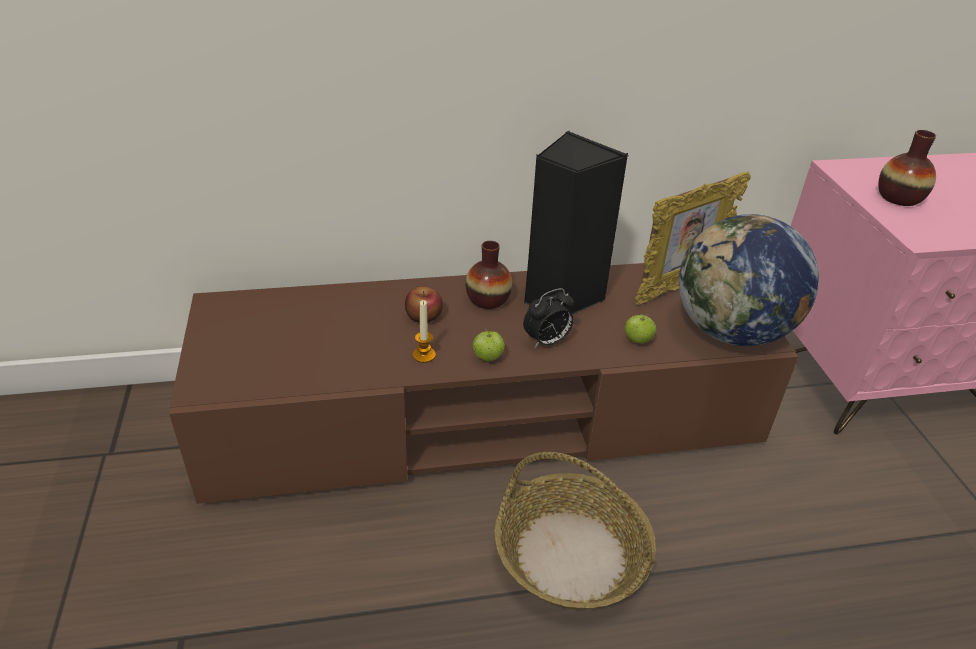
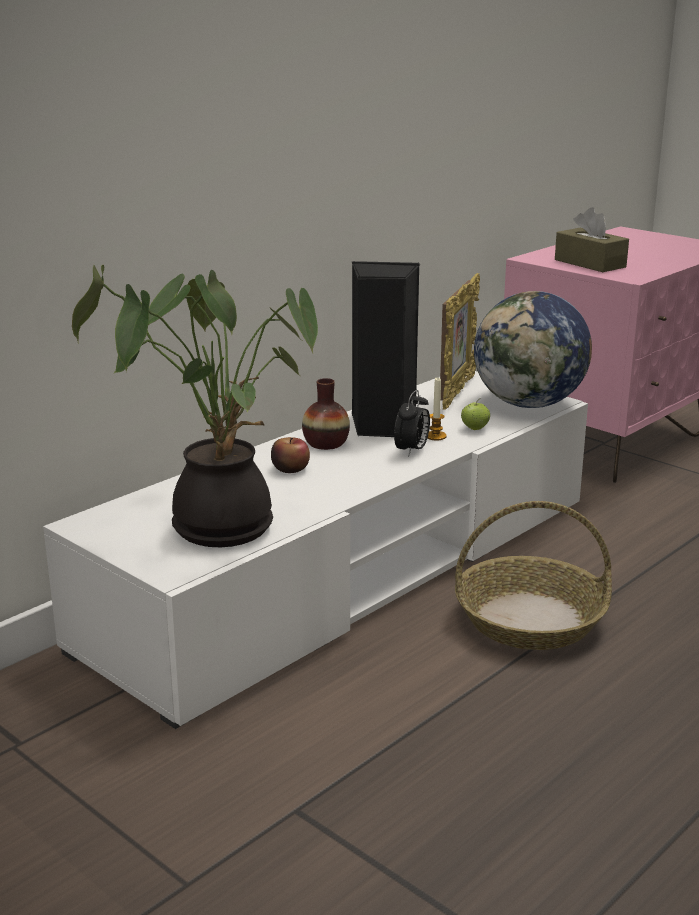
camera: 35 degrees left, 15 degrees down
(296, 352) = (219, 524): none -> potted plant
(424, 355) = (331, 489): candle -> candle (435, 436)
(483, 415) = (349, 572): brown tv stand -> white tv stand
(488, 358) = (383, 473): apple -> none
(899, 197) = (590, 263): vase -> brown tissue box

